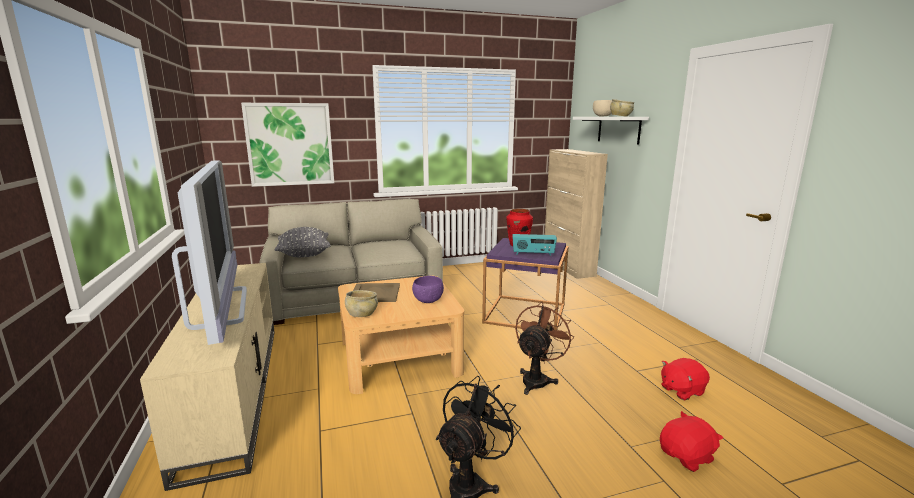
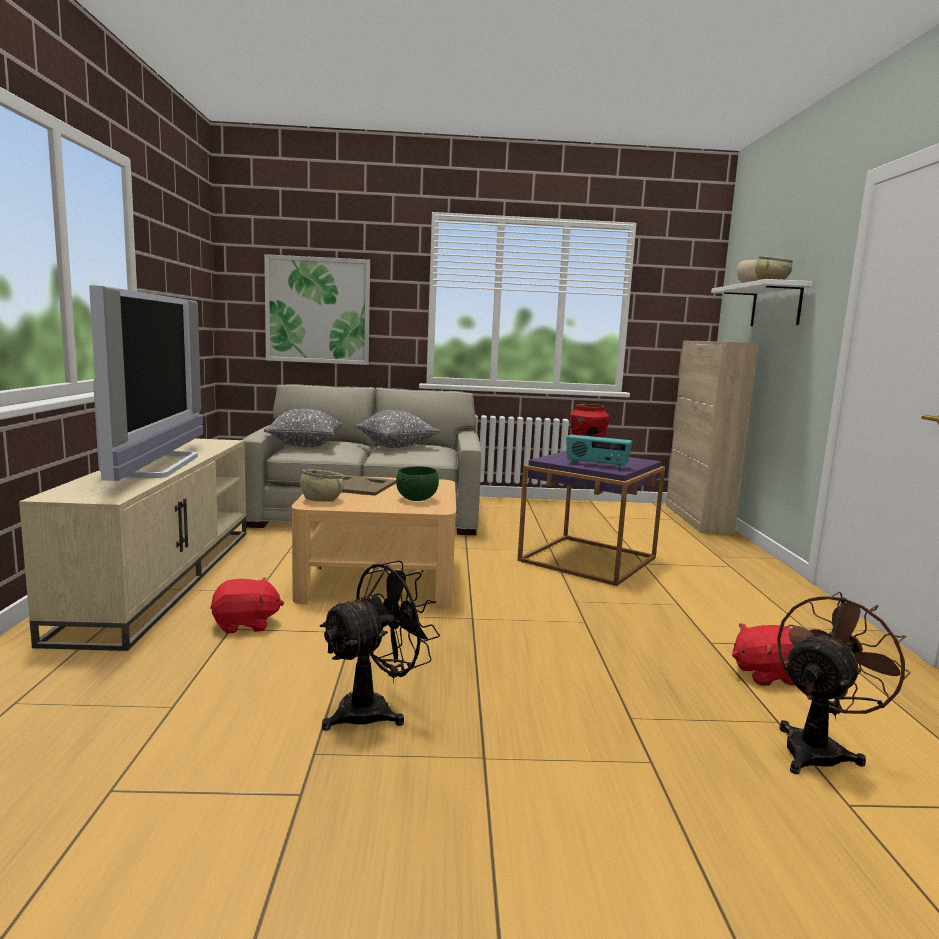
camera: 15 degrees right, 5 degrees down
(372, 246) = (396, 446): none -> grey pillow
(429, 301) = (417, 500): purple bowl -> green bowl
(537, 379) = (549, 627): brown fan -> brown fan (818, 748)
(687, 456) = (711, 745): red plush toy -> red plush toy (245, 624)

